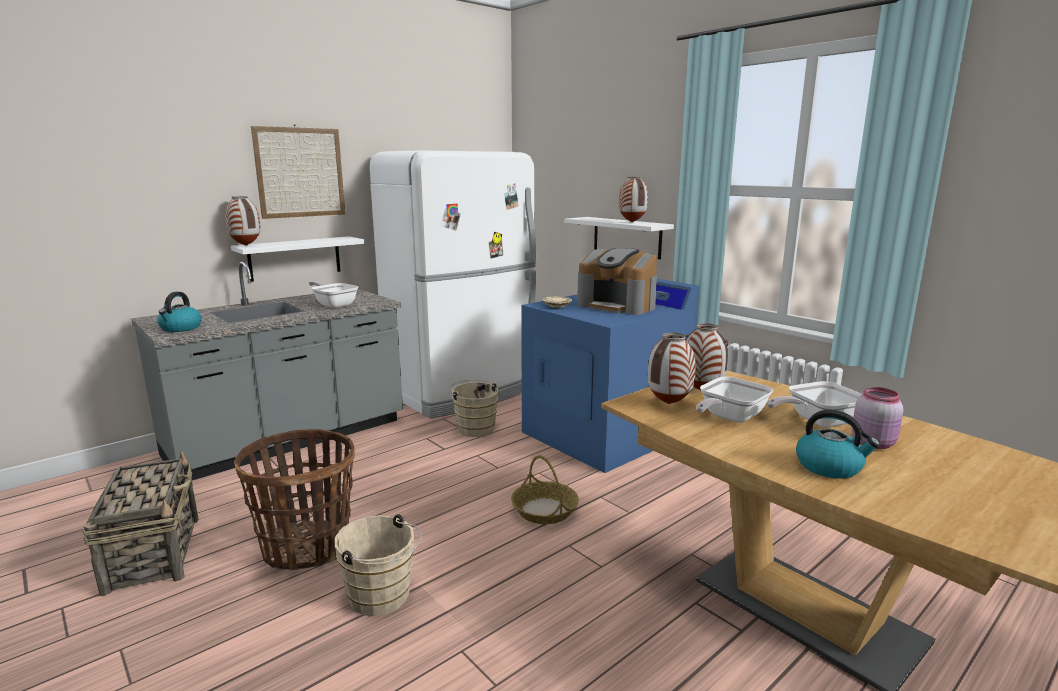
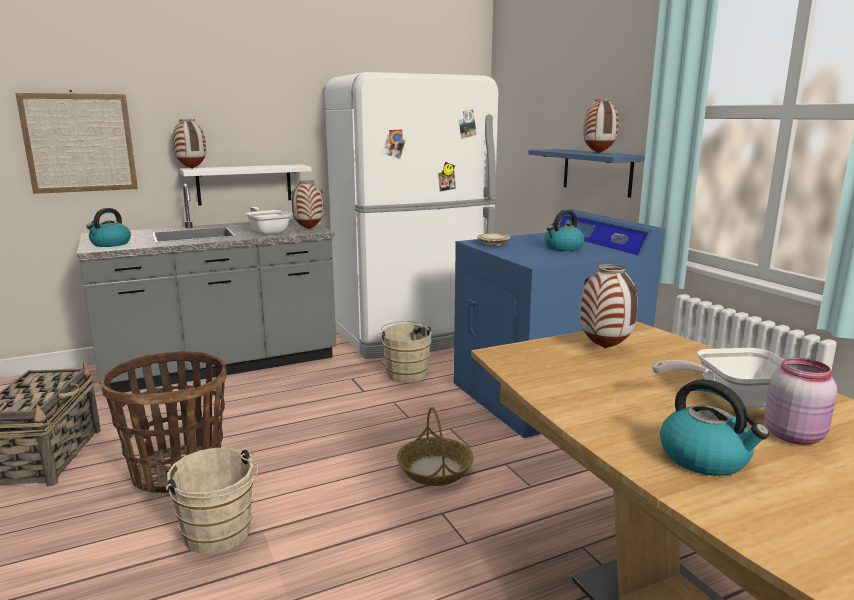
camera: 15 degrees right, 0 degrees up
(300, 171) = (252, 95): picture -> picture (79, 141)
(617, 306) = (563, 248): coffee machine -> kettle
(626, 237) = (597, 172): white shelf -> blue shelf
(669, 403) = (551, 358): vase -> vase (309, 229)
(729, 418) = (614, 382): frying pan -> none

